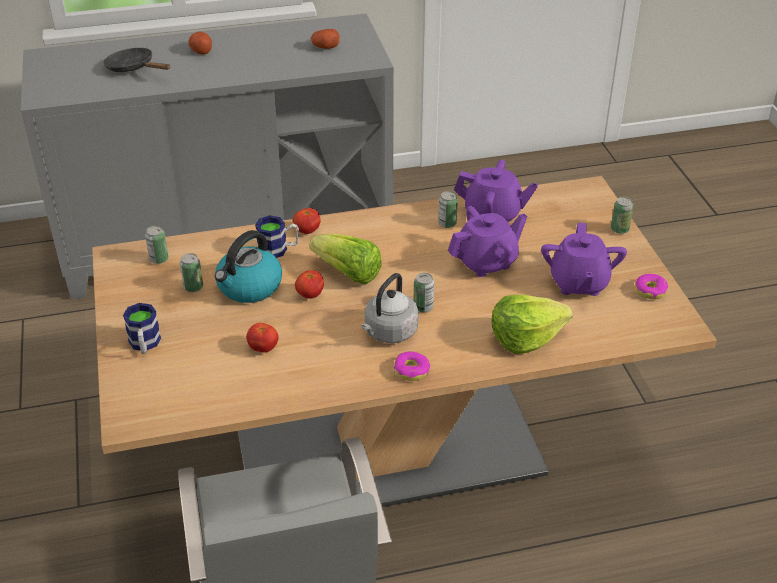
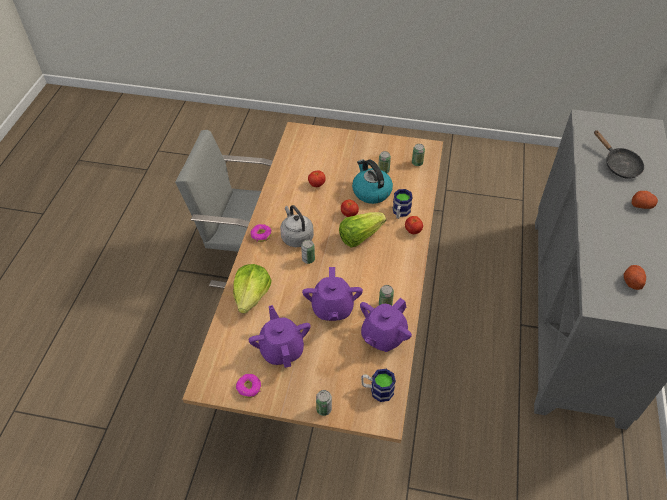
camera: 115 degrees right, 10 degrees up
(134, 68) = (619, 165): black frying pan -> black frying pan turned 90 degrees clockwise
(144, 345) = (346, 145): mug -> mug (377, 390)
(578, 283) = (281, 349): purple teapot -> purple teapot turned 45 degrees clockwise

